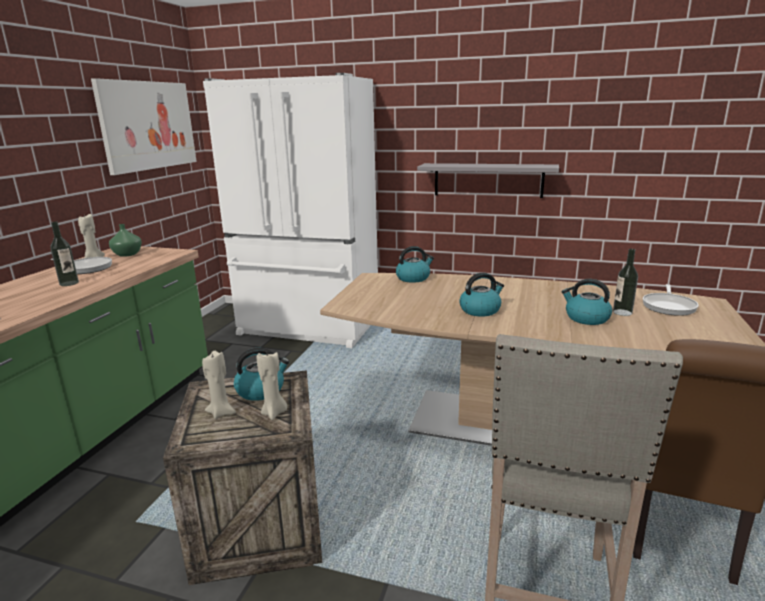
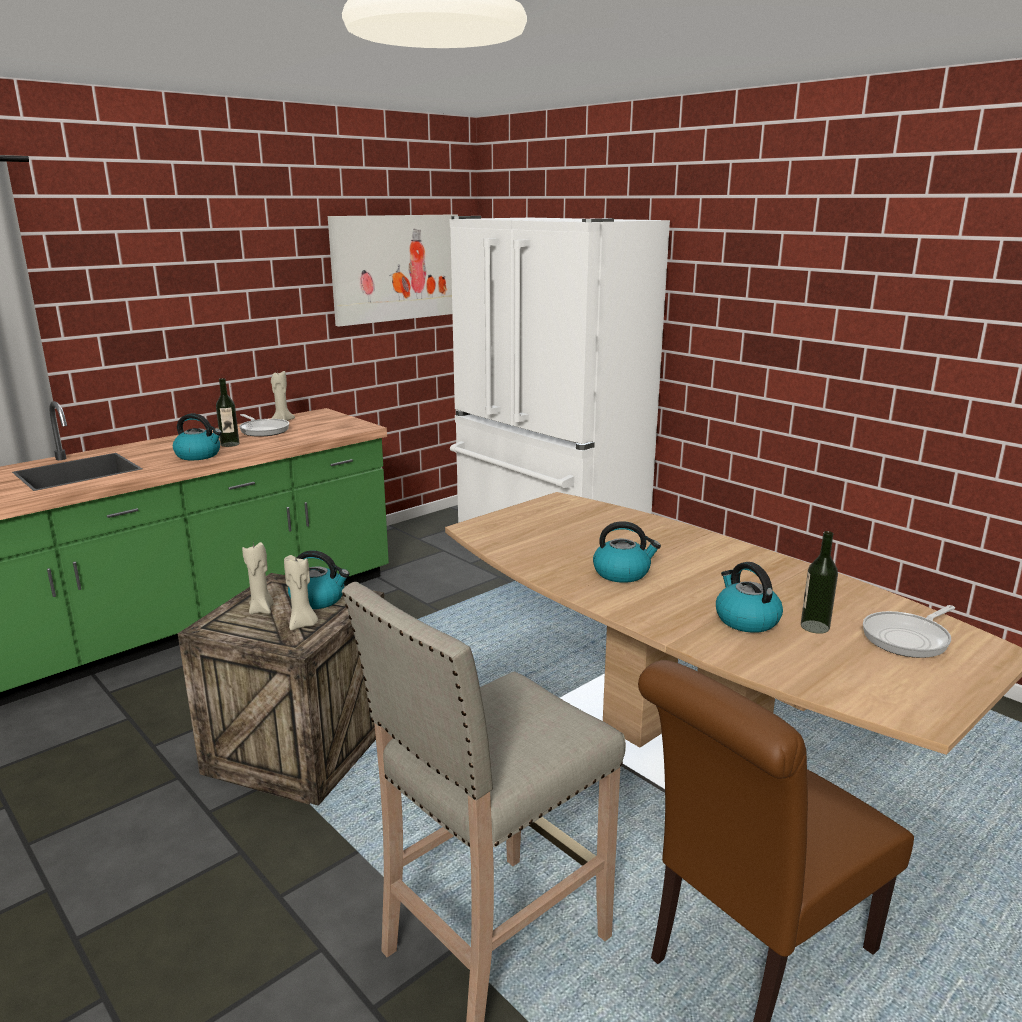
camera: 30 degrees right, 0 degrees up
(127, 254) = (316, 421): green vase -> none
(413, 278) = (607, 512): kettle -> kettle (199, 455)
(488, 180) = (811, 385): grey shelf -> none

